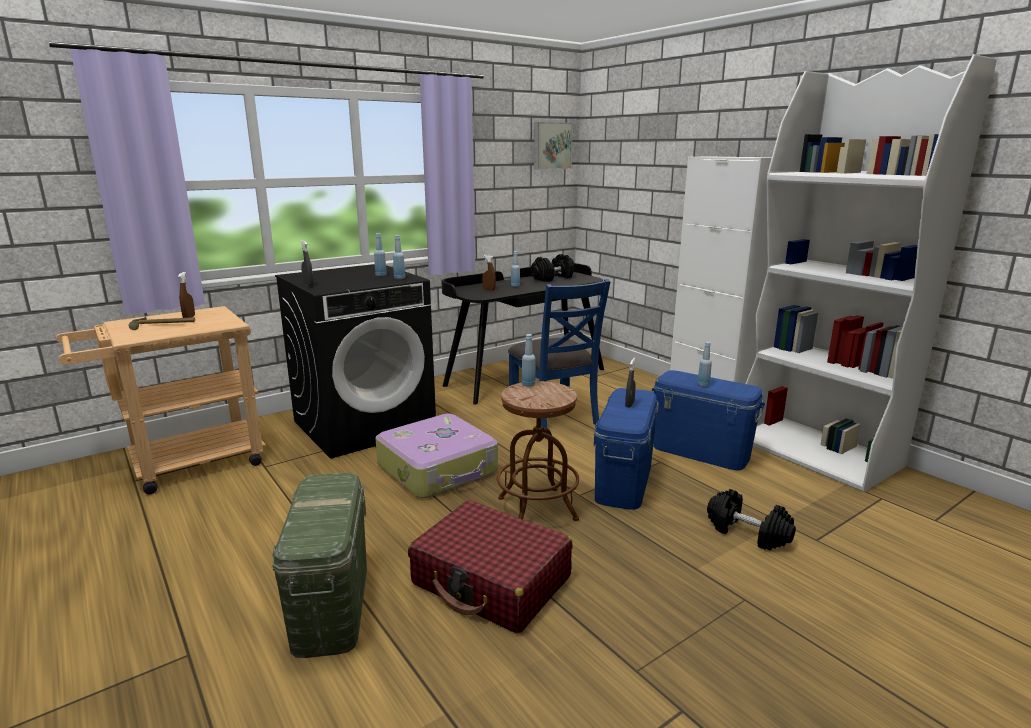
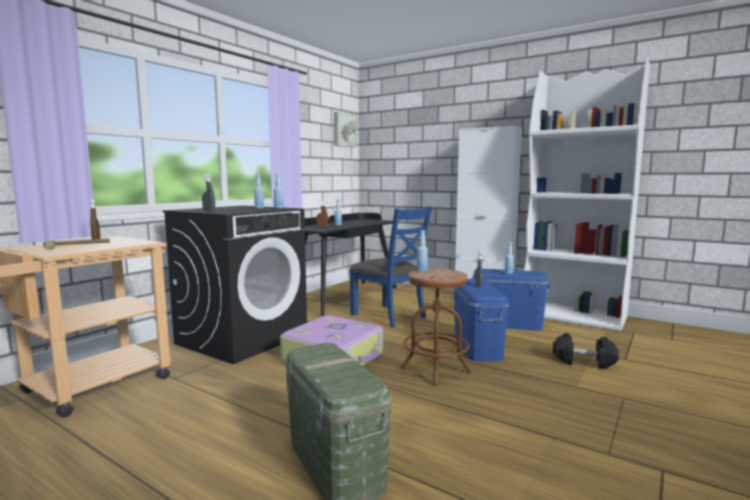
camera: 20 degrees left, 10 degrees down
(492, 581) = (450, 421): red suitcase -> none
(552, 278) = (357, 221): black dumbbell -> none

